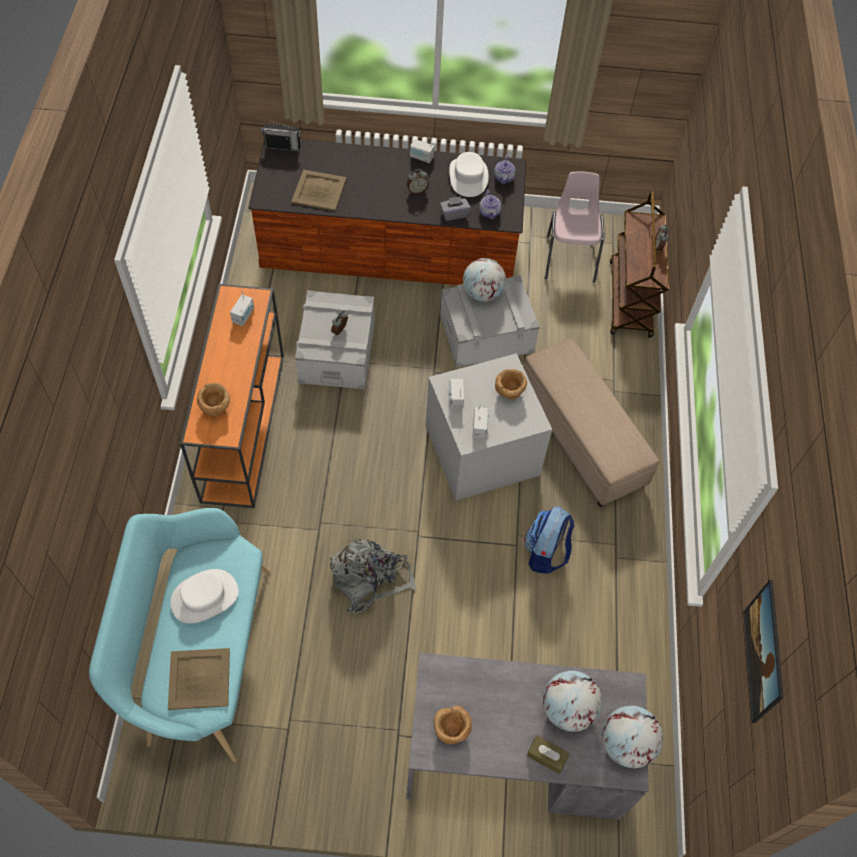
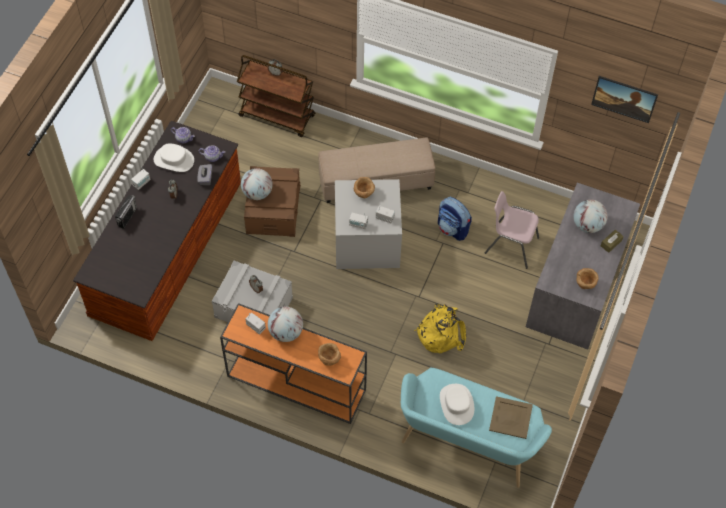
camera: 70 degrees left, 0 degrees up
(283, 146) = (90, 270): radio -> radio (127, 217)
(318, 191) = (147, 257): beige tray -> none
(370, 578) = (440, 332): grey backpack -> yellow backpack
(486, 333) = (273, 209): grey storage box -> brown storage box
(570, 258) = (227, 138): pink chair -> pink chair (511, 245)
(626, 744) = (613, 204): globe -> globe (286, 332)

